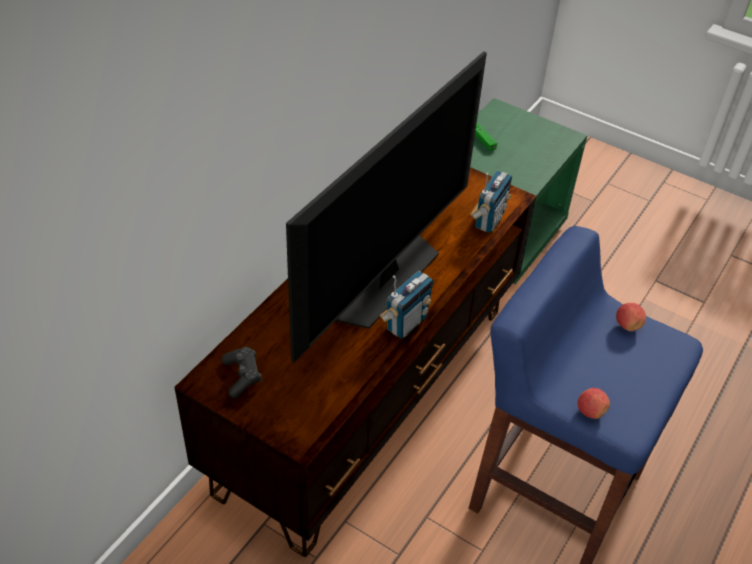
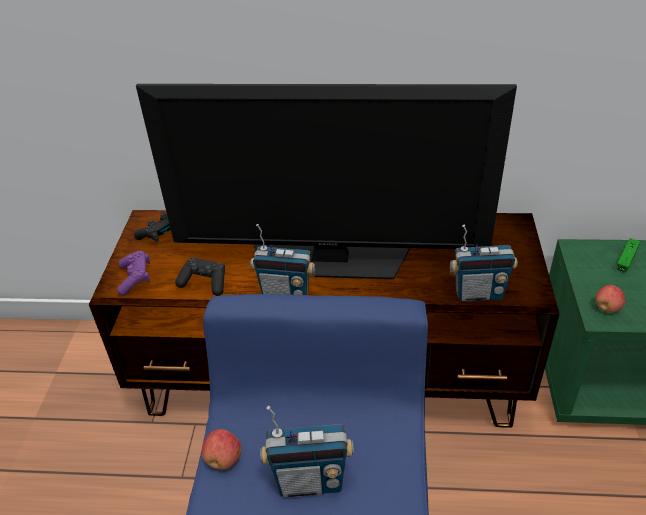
camera: 65 degrees right, 5 degrees down
(298, 418) = (135, 278): none -> purple game controller
(347, 370) = (204, 283): none -> black game controller
(627, 325) = (385, 448): apple -> apple (607, 307)
(633, 373) = (310, 481): none -> radio

